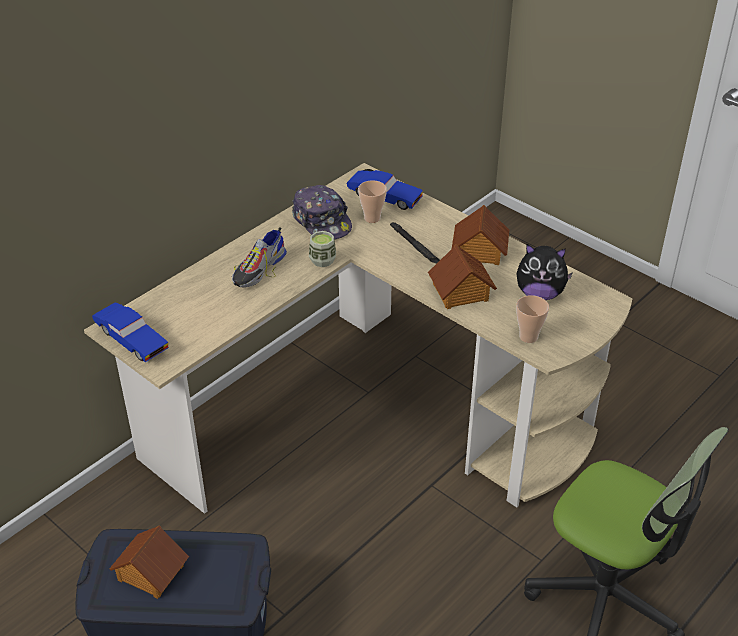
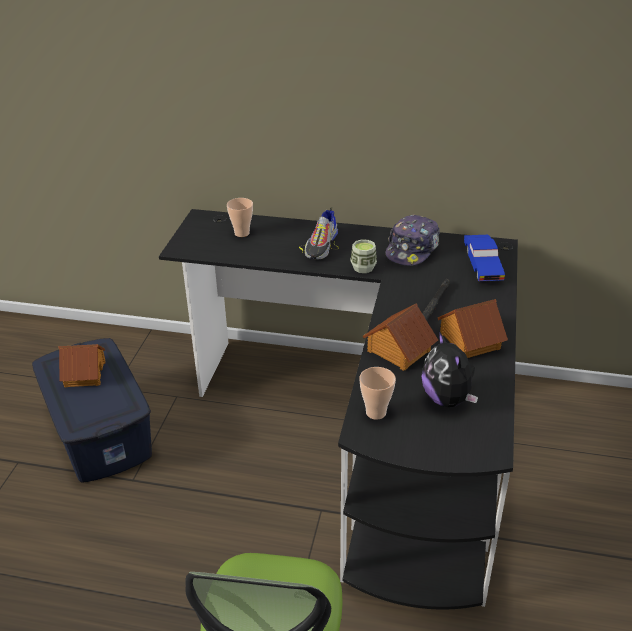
camera: 60 degrees right, 5 degrees down
(131, 340) = (194, 228): blue toy car -> none
(259, 269) = (321, 245): shoe -> shoe turned 75 degrees counterclockwise
(371, 410) = (374, 436): beige desk -> black desk
(372, 218) = (446, 270): cup -> cup (242, 233)

